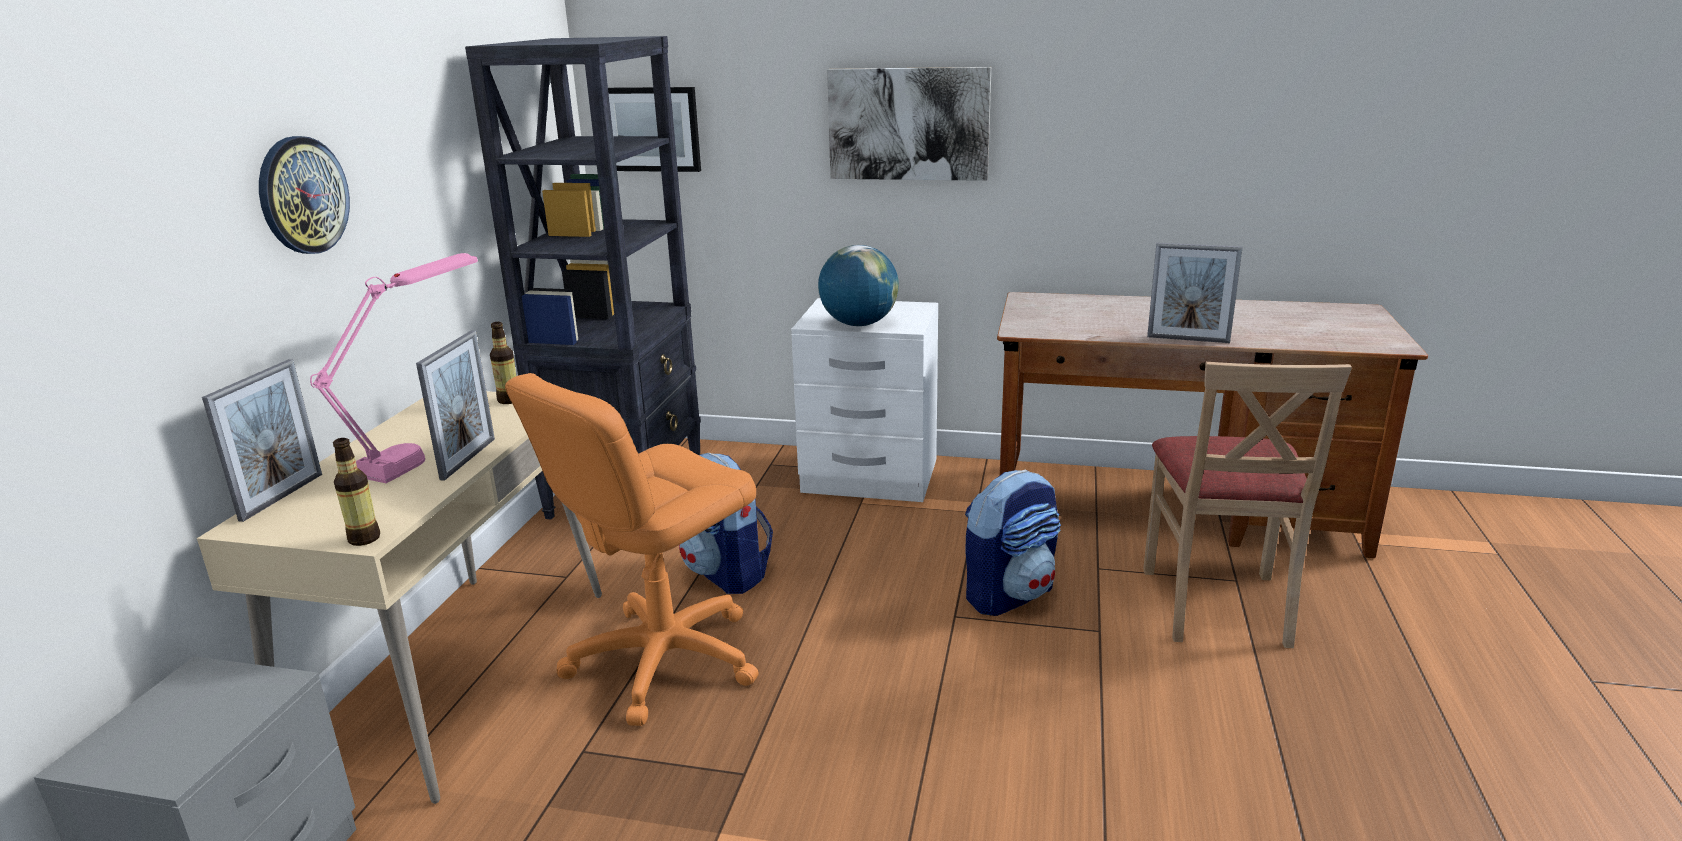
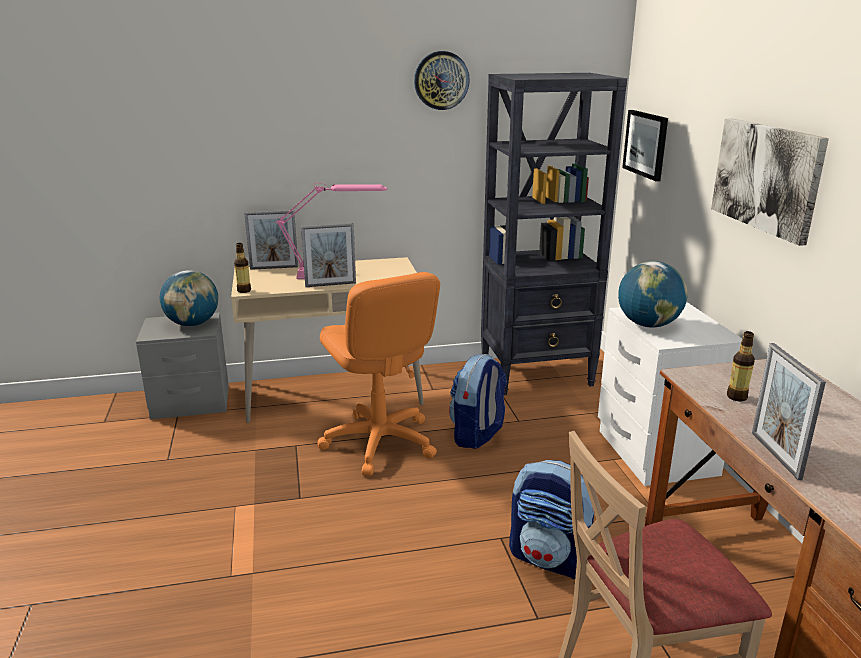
camera: 65 degrees right, 0 degrees up
(205, 699) = (193, 324): none -> globe
(302, 195) = (340, 139): wall clock -> wall clock (441, 80)
(509, 400) = (404, 273): bottle -> bottle (736, 397)
(663, 660) = (379, 442): orange office chair -> orange office chair turned 135 degrees counterclockwise

